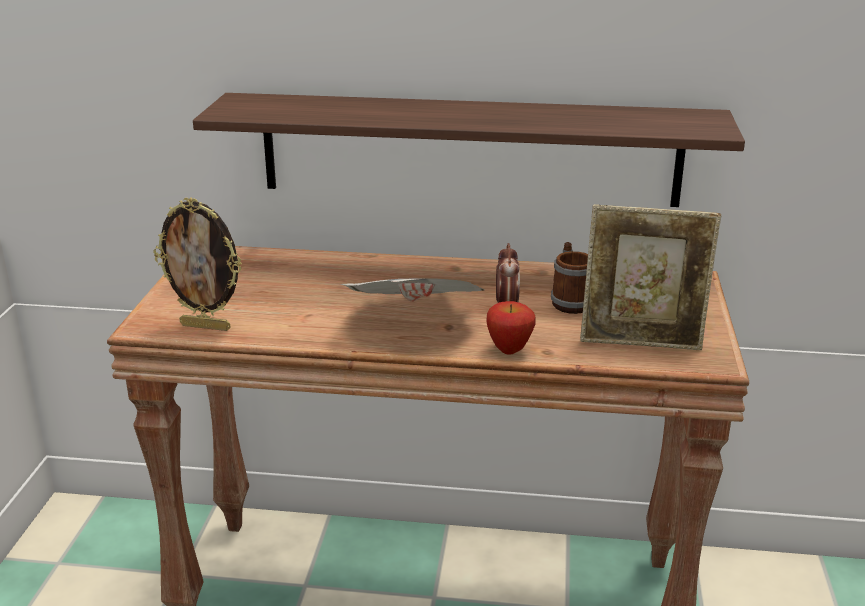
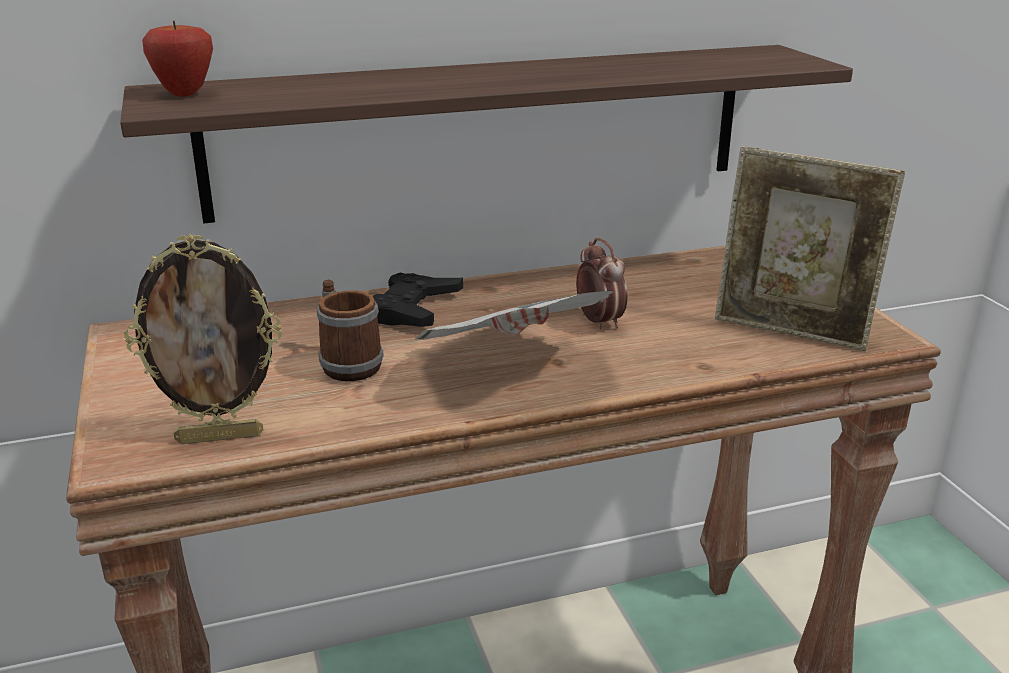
camera: 25 degrees left, 0 degrees up
(389, 272) = (413, 309): none -> black game controller
(509, 350) = (661, 374): apple -> apple (185, 94)
(570, 301) = (663, 301): mug -> mug (347, 363)
(641, 343) = (791, 332): picture frame -> picture frame turned 45 degrees clockwise

